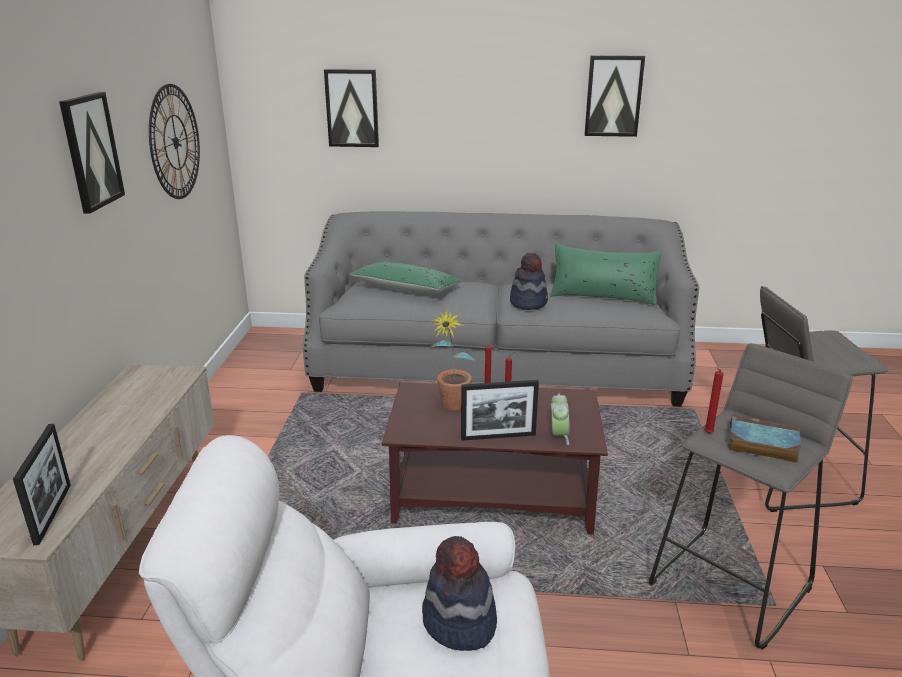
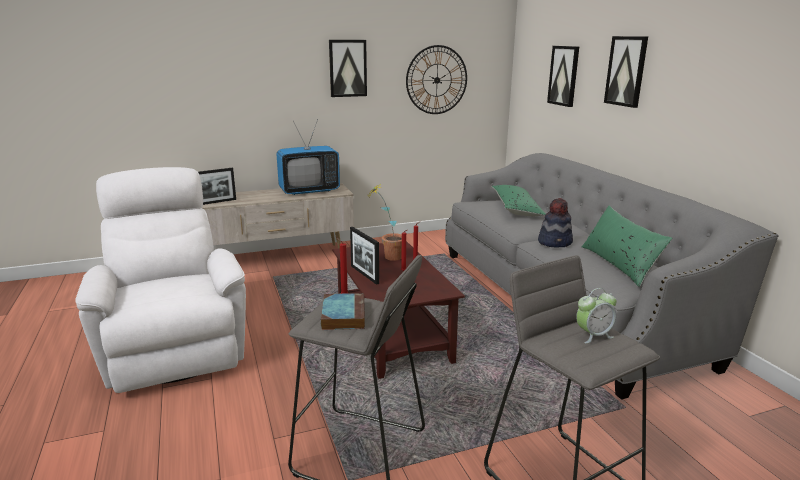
camera: 65 degrees right, 5 degrees down
(131, 399) = (309, 191): none -> television
(459, 623) = (175, 288): hat -> none
(558, 435) = (382, 291): alarm clock -> alarm clock (593, 335)
(613, 96) = (738, 79): picture -> picture (626, 71)

